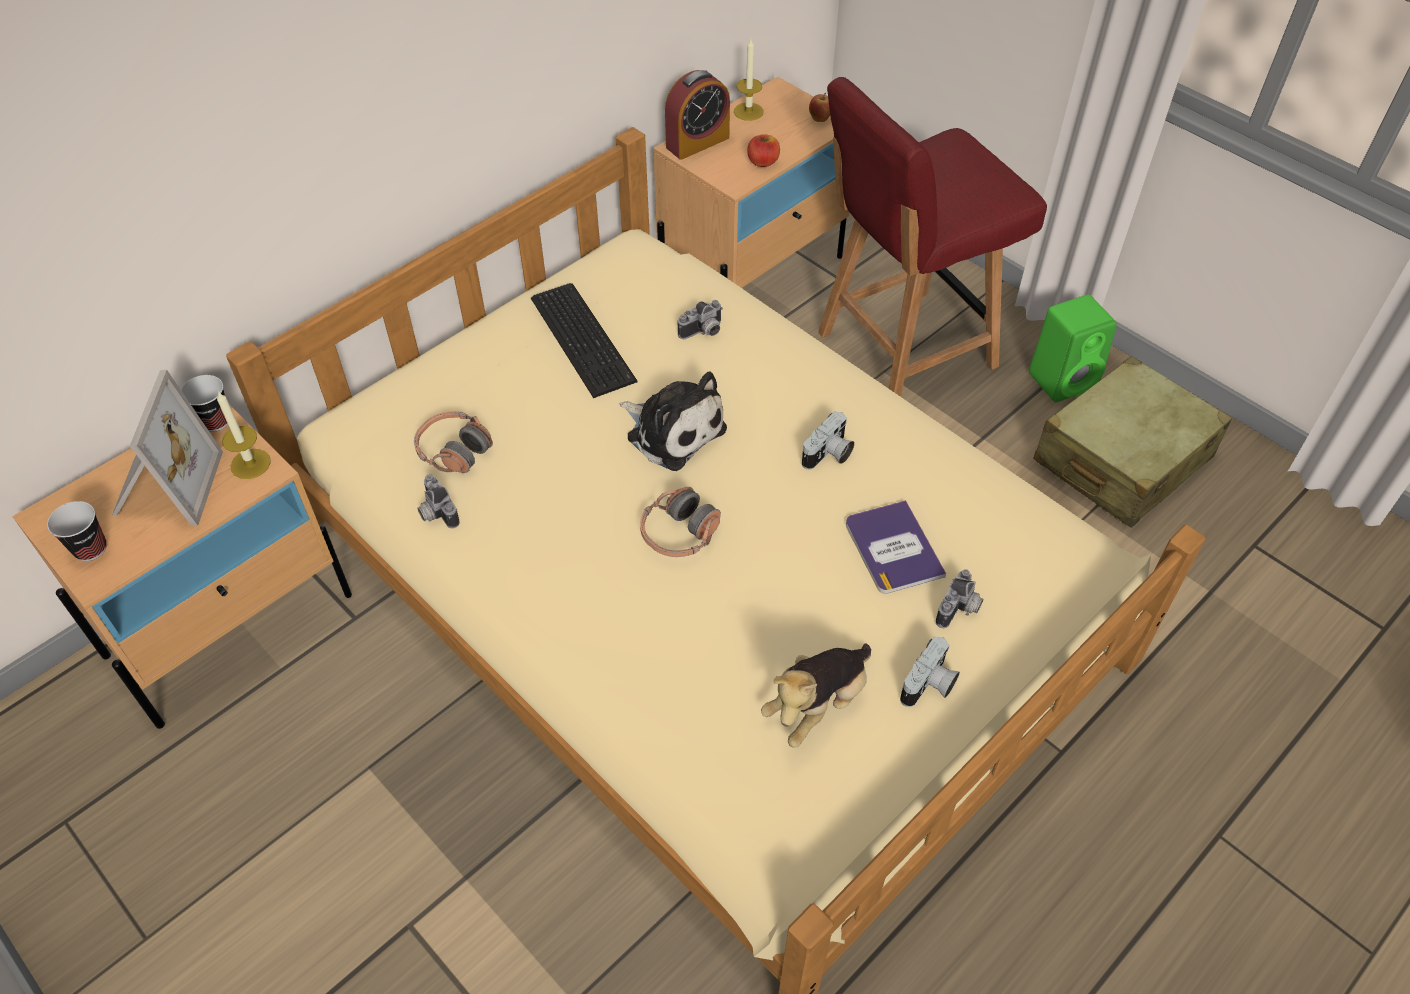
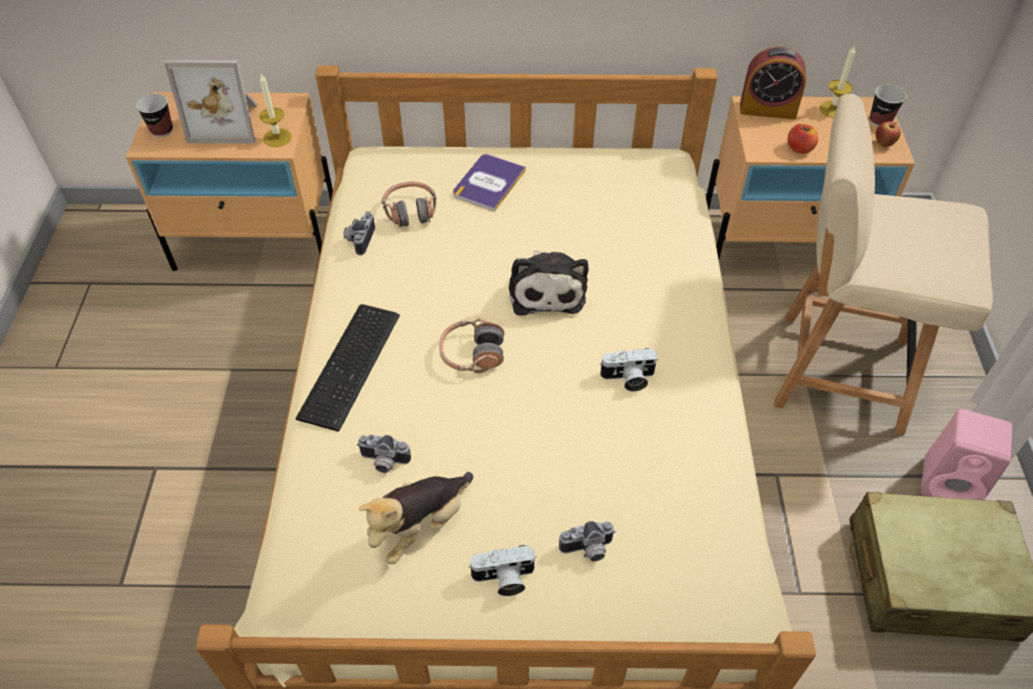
camera: 45 degrees right, 0 degrees up
(165, 487) = (227, 122): picture frame -> picture frame turned 45 degrees clockwise
(216, 421) = (290, 104): cup -> cup (880, 121)
(584, 337) = (564, 196): keyboard -> keyboard (353, 364)
(703, 332) = (643, 242): camera -> camera (383, 462)
(817, 704) = (421, 525): plush toy -> plush toy turned 45 degrees counterclockwise
(893, 548) = (594, 472): book -> book (489, 183)
(902, 351) = (836, 371): red chair -> beige chair
(1064, 379) = (951, 483): green speaker -> pink speaker

